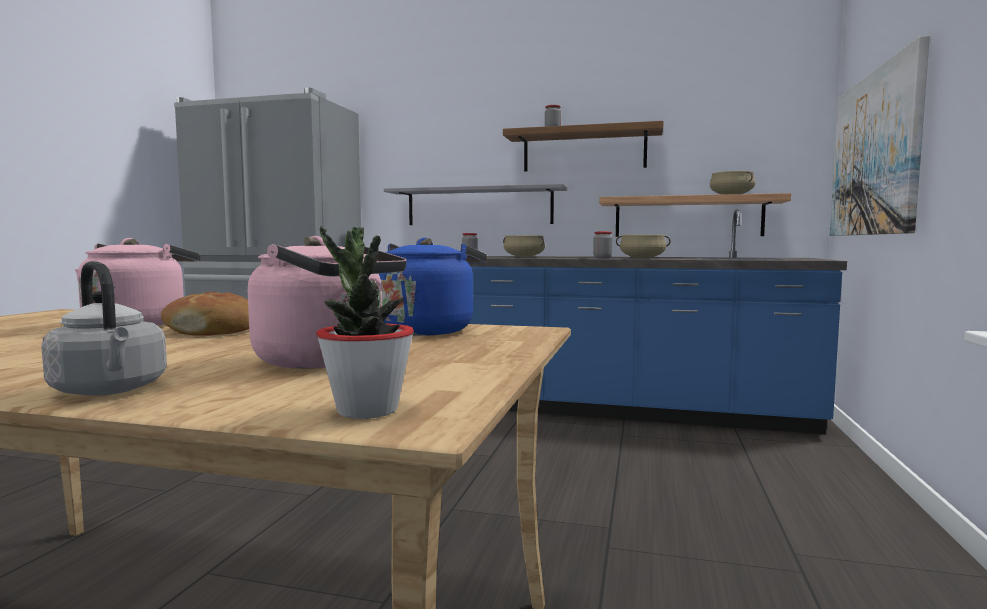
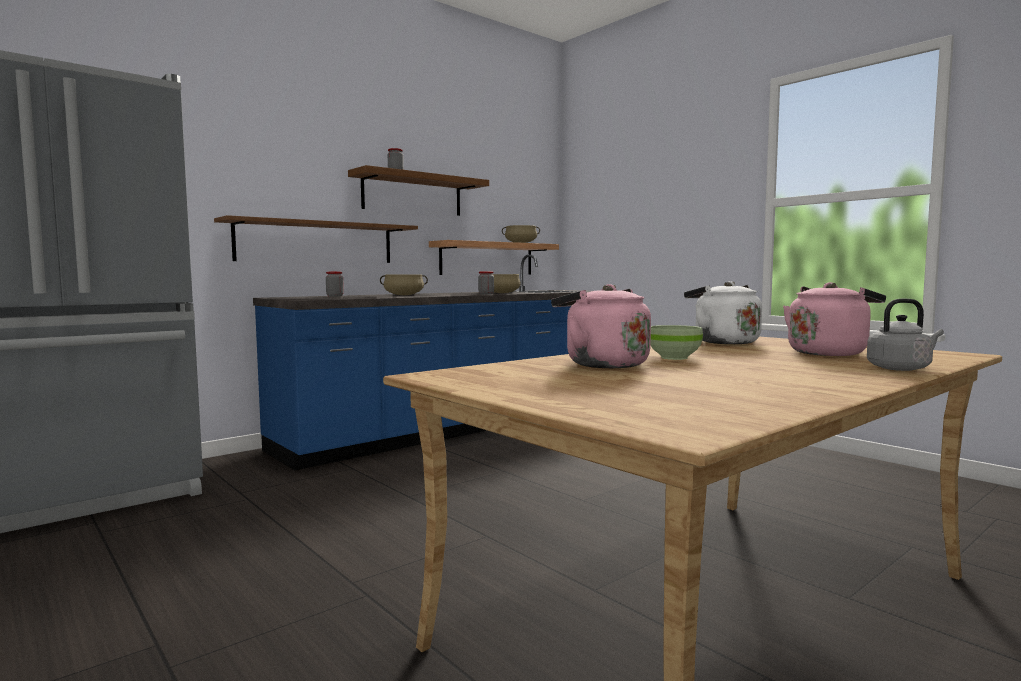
camera: 55 degrees left, 0 degrees up
(213, 330) = (673, 357): bread -> green bowl
(367, 410) = (948, 355): potted plant -> none
(428, 330) = (722, 342): blue kettle -> white kettle
(479, 207) = (316, 242): grey shelf -> brown shelf
(874, 154) = (625, 224): picture -> none

